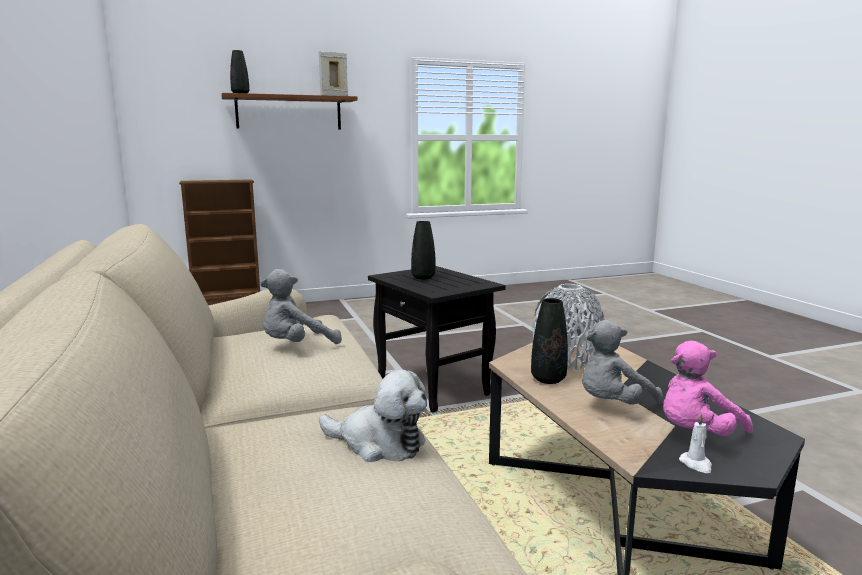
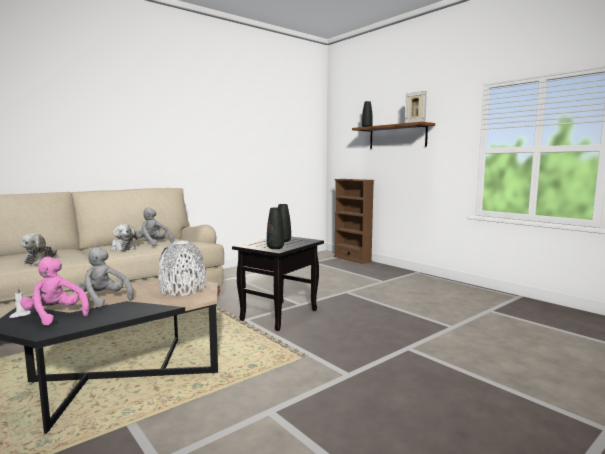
camera: 70 degrees right, 5 degrees down
(320, 368) = (122, 248): none -> plush toy
(548, 379) = (144, 288): black vase -> black vase (275, 248)

